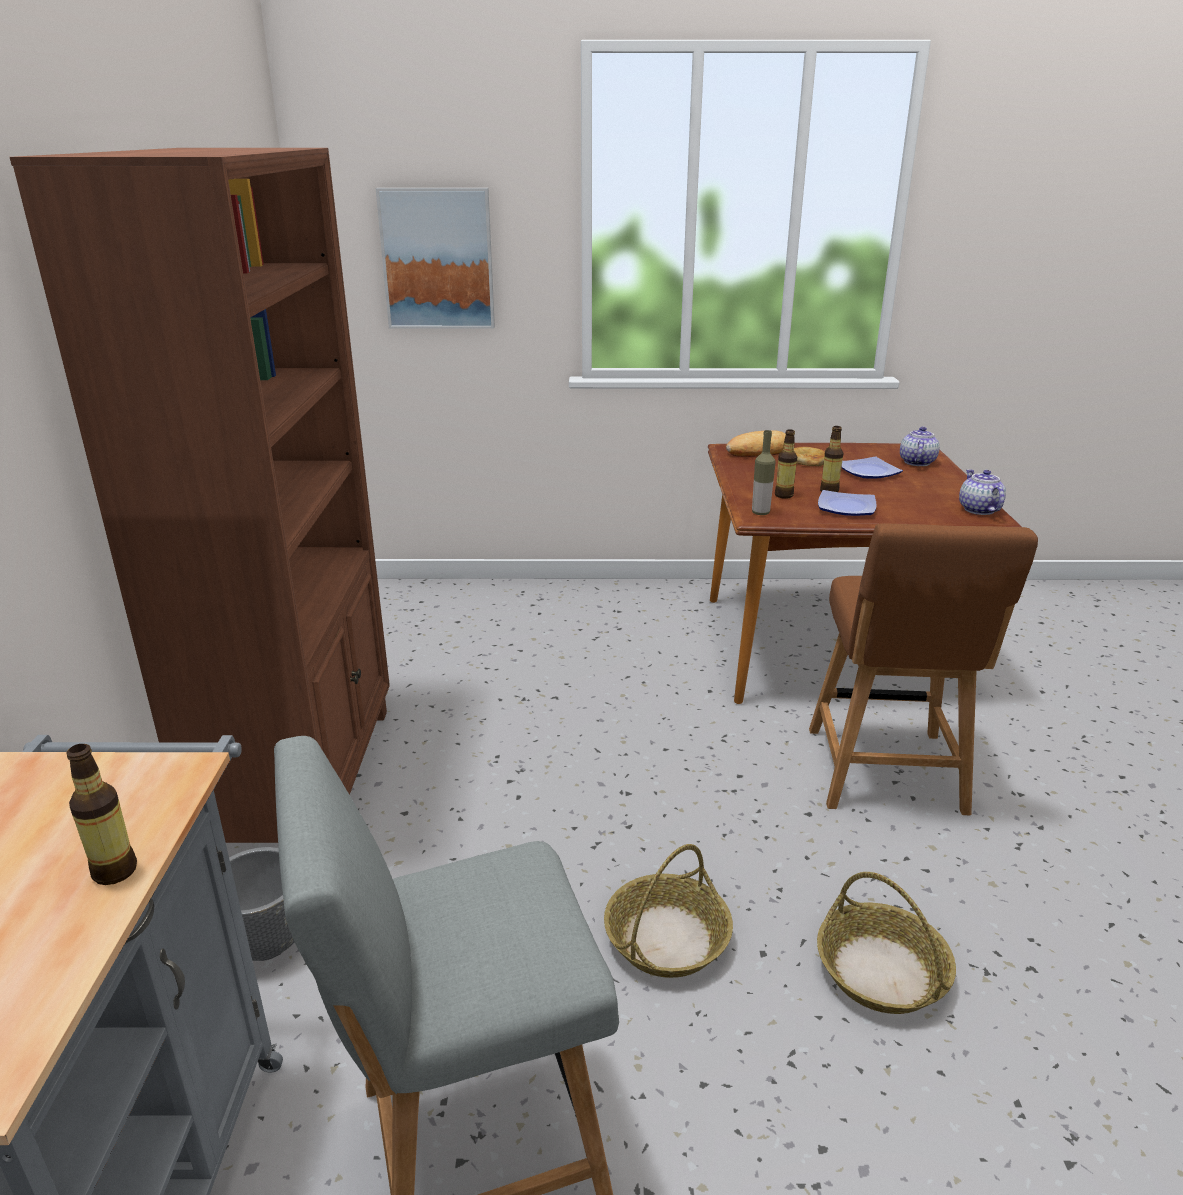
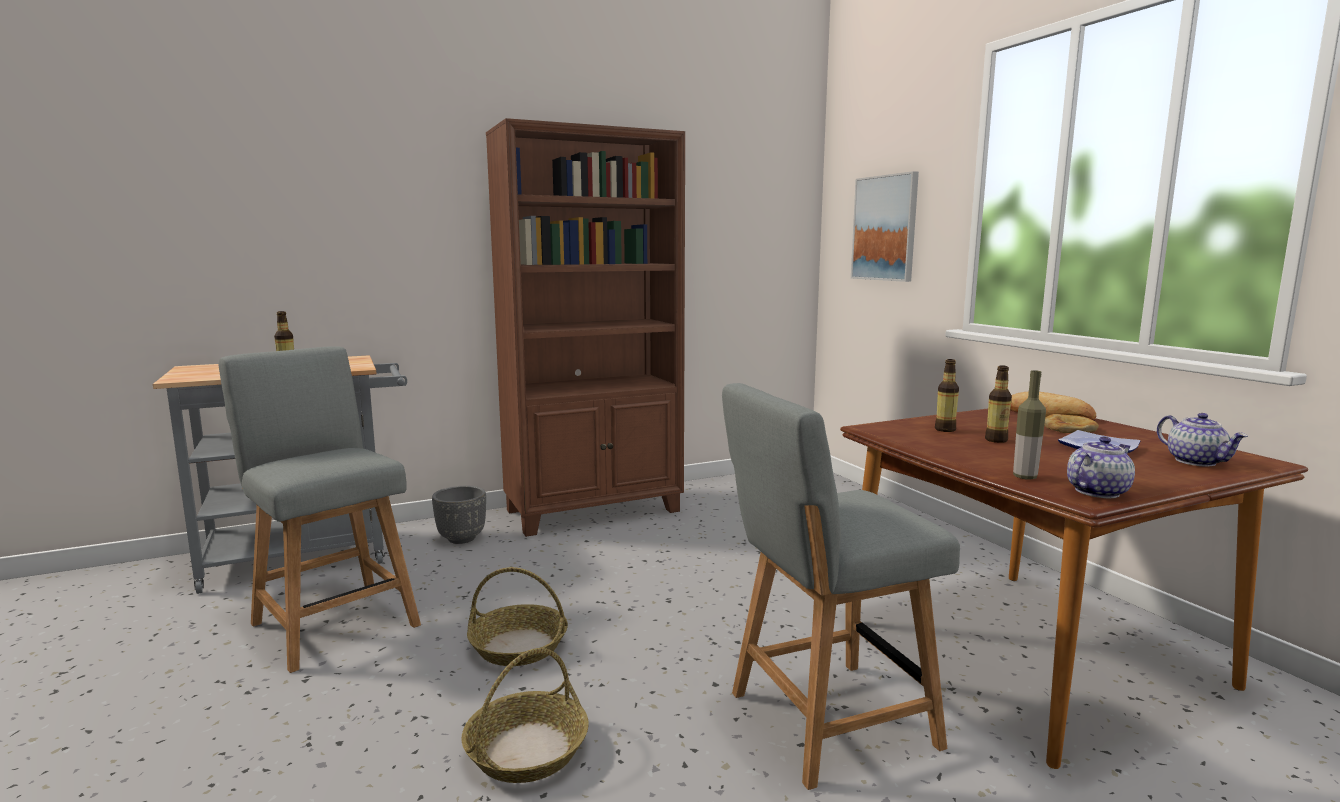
camera: 65 degrees right, 15 degrees down
(760, 513) = (883, 427): bottle -> bottle (1025, 477)
(845, 507) = (964, 447): plate -> none
(886, 775) = (823, 722): brown chair -> grey chair
(916, 462) = (1196, 461): teapot -> teapot turned 75 degrees clockwise

